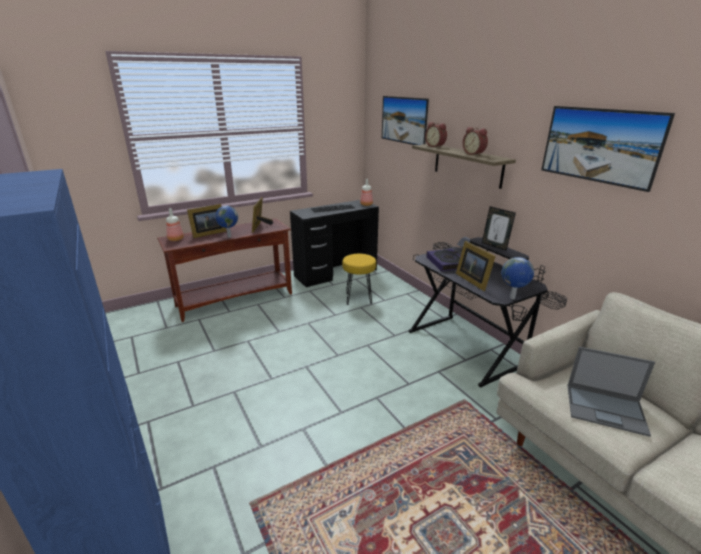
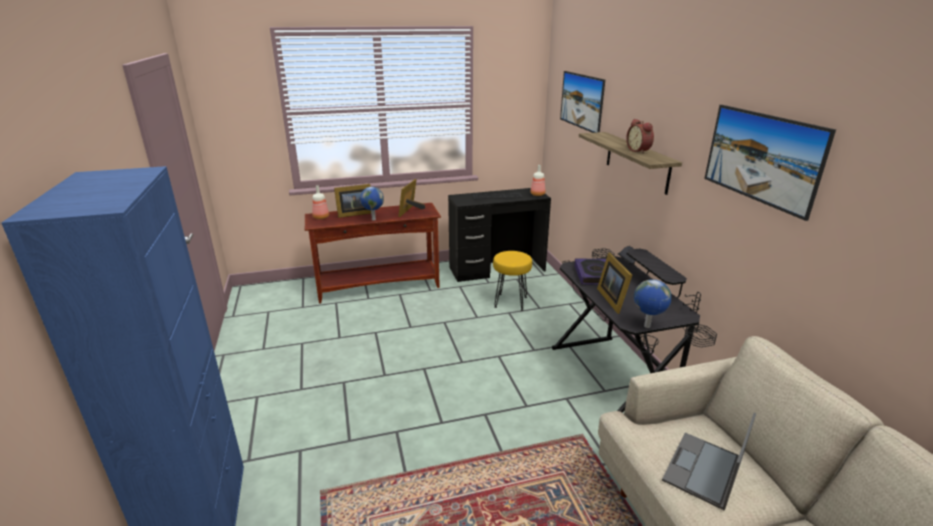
camera: 15 degrees right, 0 degrees up
(436, 146) = (605, 136): alarm clock -> none
(495, 246) = (652, 261): picture frame -> none
(606, 409) = (703, 470): laptop -> laptop turned 90 degrees clockwise

